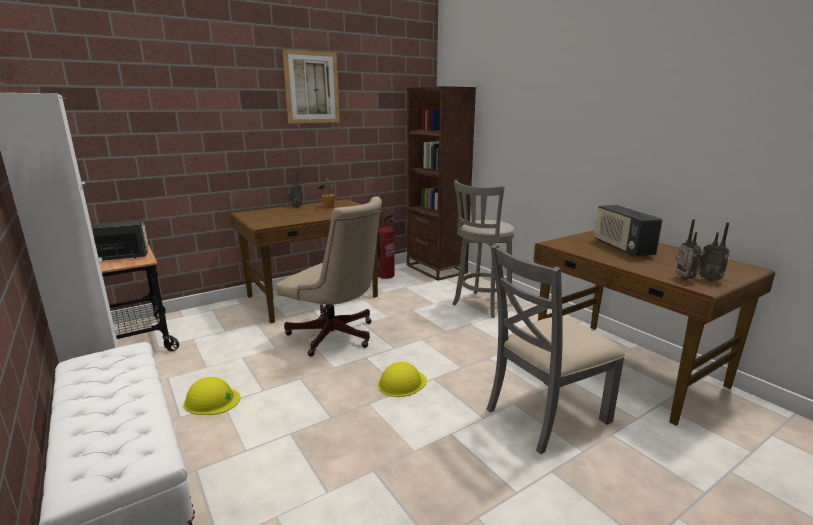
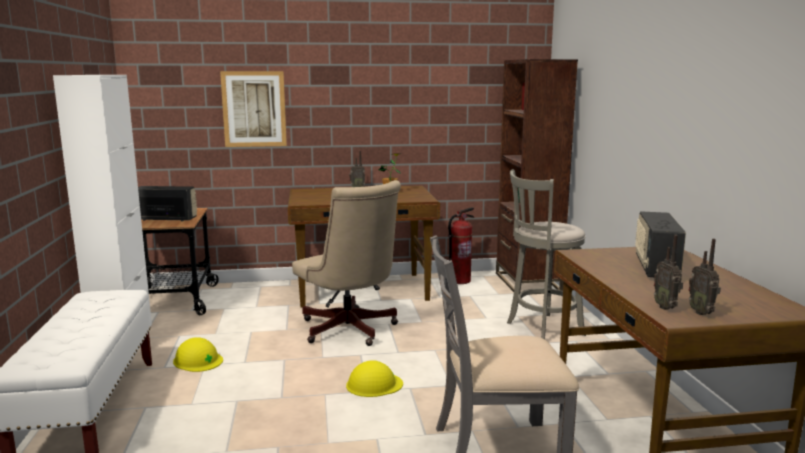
camera: 25 degrees right, 5 degrees down
(312, 87) = (387, 62): picture -> picture (254, 109)
(683, 279) = (666, 307): radio -> radio turned 150 degrees clockwise

